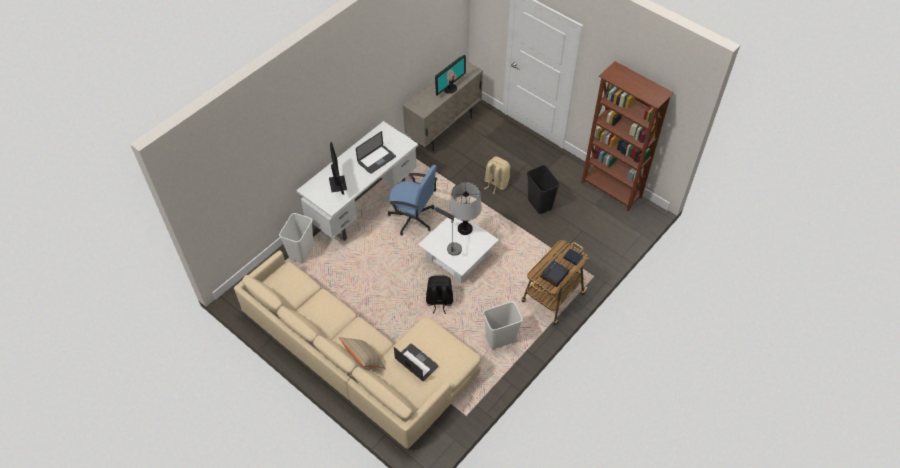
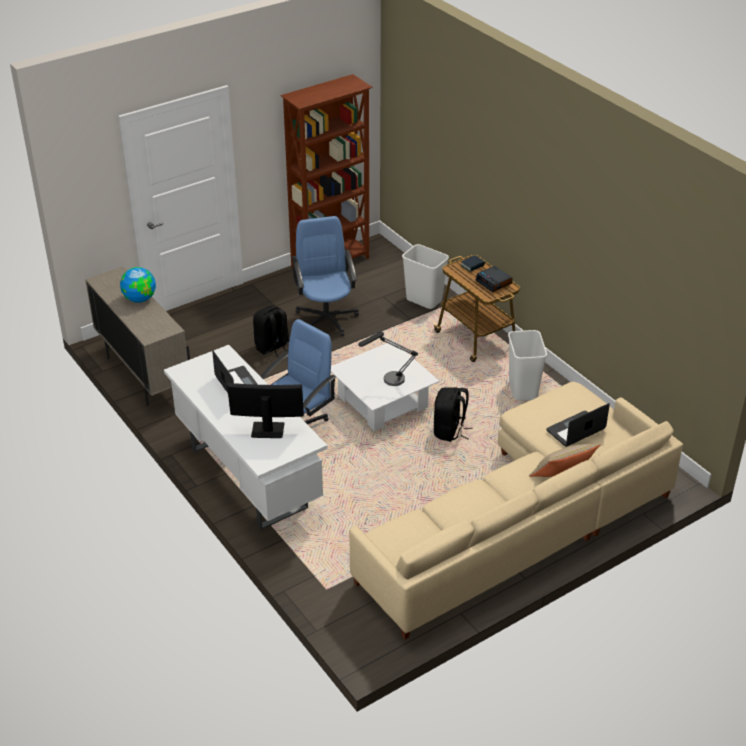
camera: 75 degrees left, 15 degrees down
(301, 252) = (309, 558): white trash can -> white trash can (424, 300)
(450, 88) = (139, 299): monitor -> globe
(465, 229) = (364, 364): table lamp -> none
(496, 183) = (272, 347): beige backpack -> black backpack
(540, 204) = (326, 319): black trash can -> blue office chair

